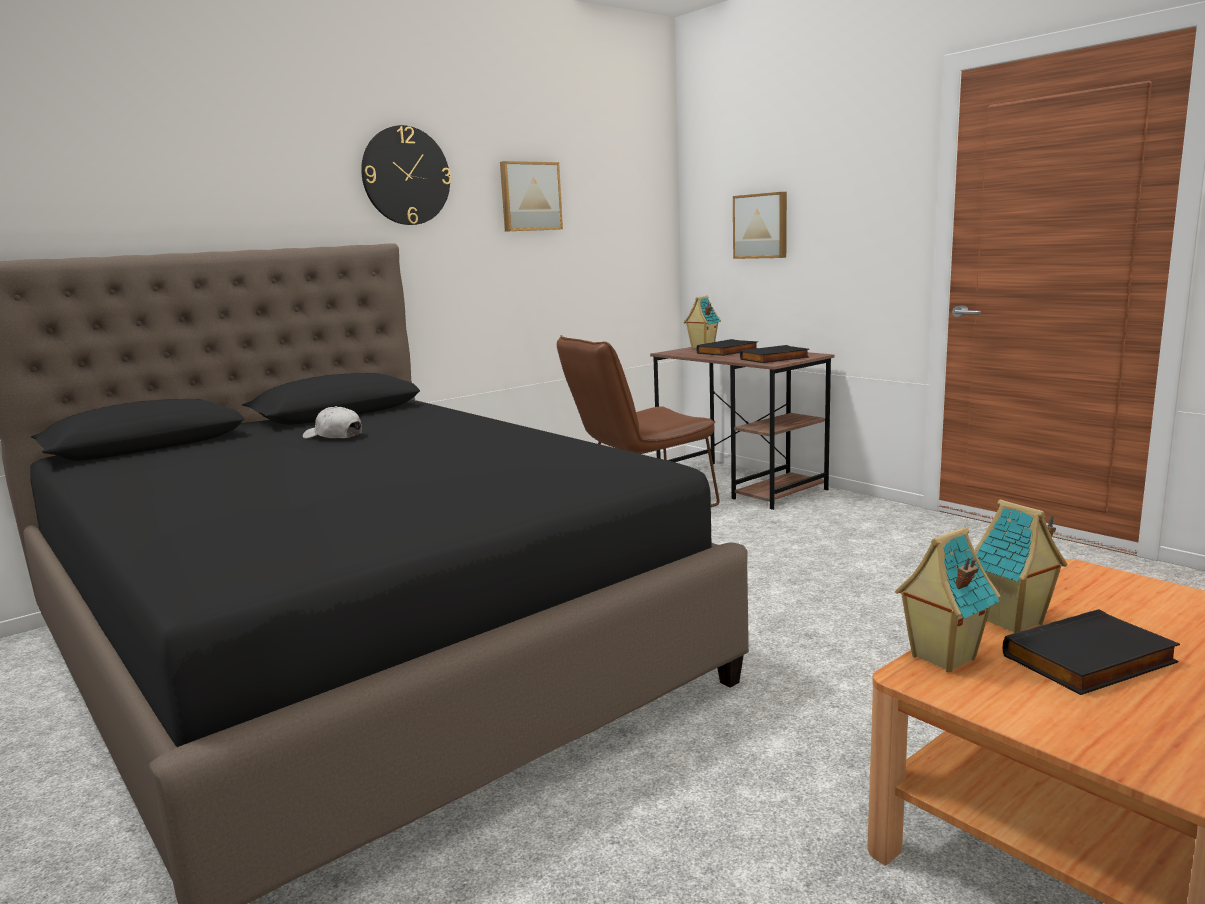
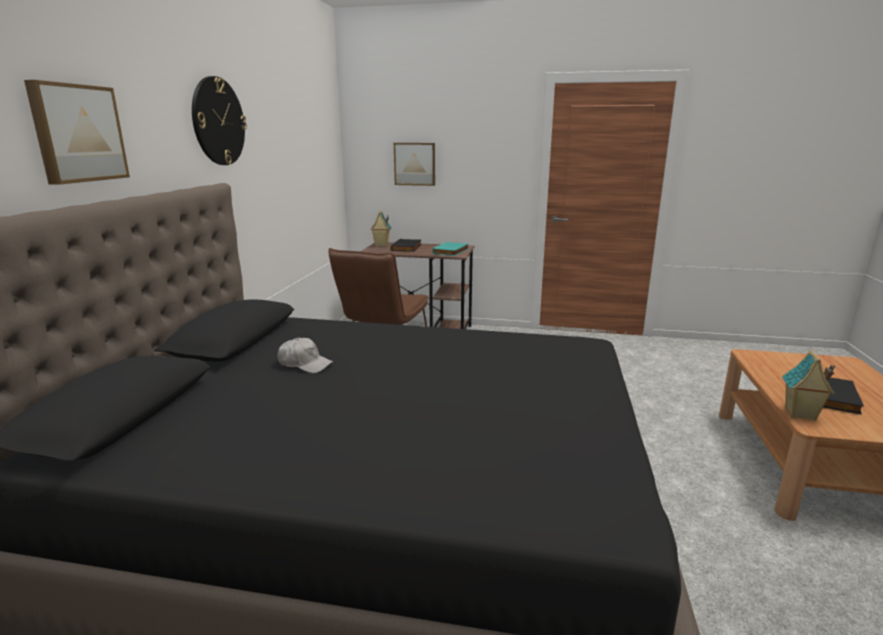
camera: 40 degrees left, 5 degrees up
(333, 436) = (305, 364): white cap -> white cap turned 150 degrees counterclockwise
(529, 196) = (281, 139): picture -> picture (77, 133)
(775, 359) = (451, 251): black book -> turquoise book
(1013, 623) = (782, 388): toy house -> none

